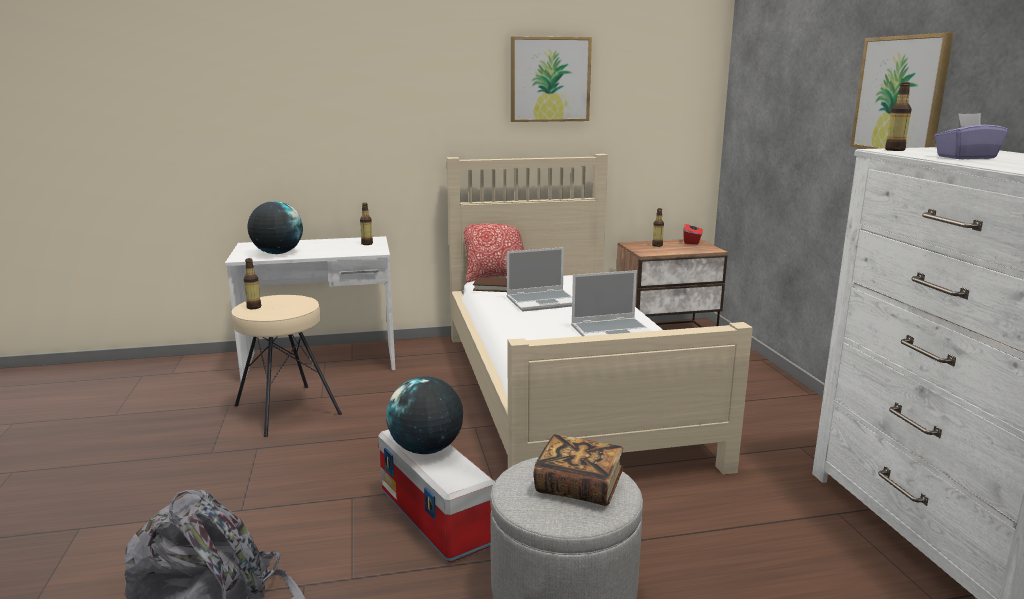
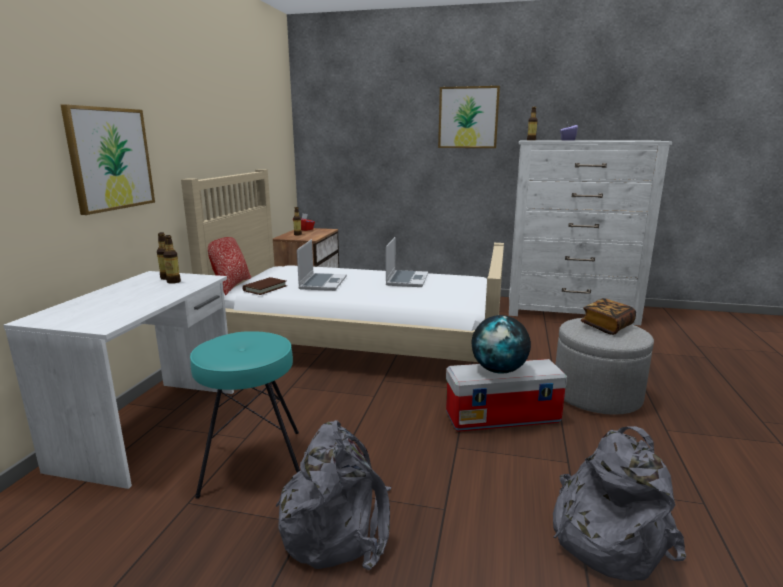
camera: 65 degrees left, 0 degrees up
(210, 466) = (338, 526): none -> grey backpack
(254, 307) = (239, 355): bottle -> bottle (173, 282)
(277, 253) = (121, 309): globe -> none
(286, 410) = (252, 462): beige stool -> turquoise stool
(550, 79) = (224, 106): picture -> picture (110, 159)

